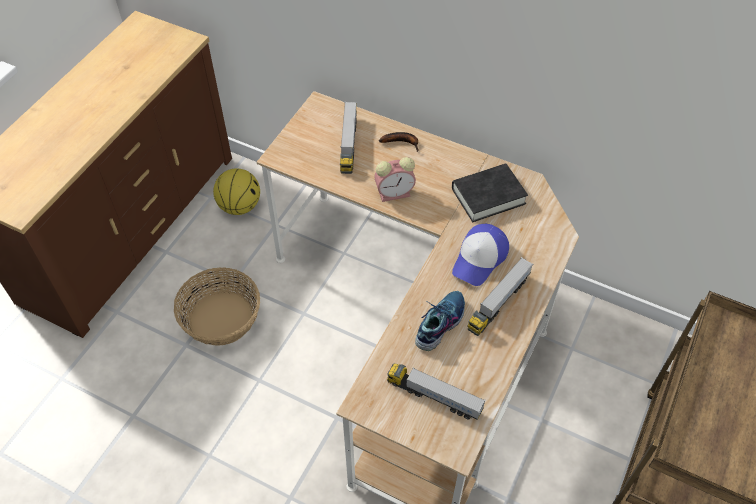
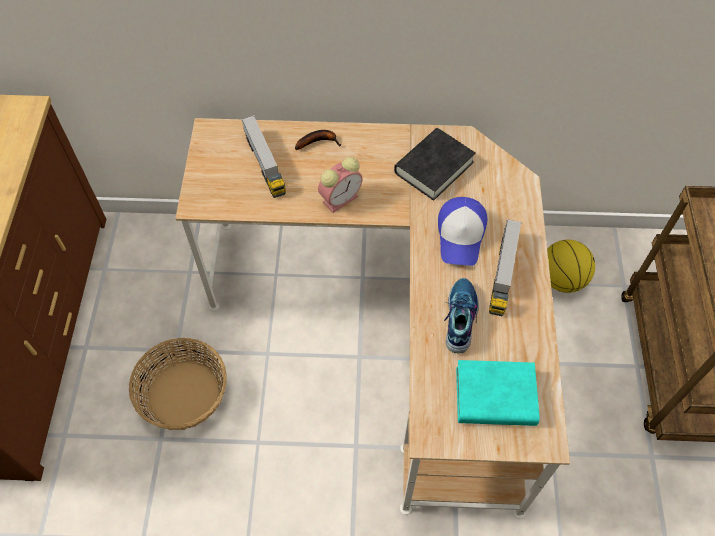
camera: 25 degrees left, 5 degrees up
(240, 206) = (141, 266): basketball -> basketball (561, 279)
(434, 396) = (495, 396): toy truck -> turquoise book

